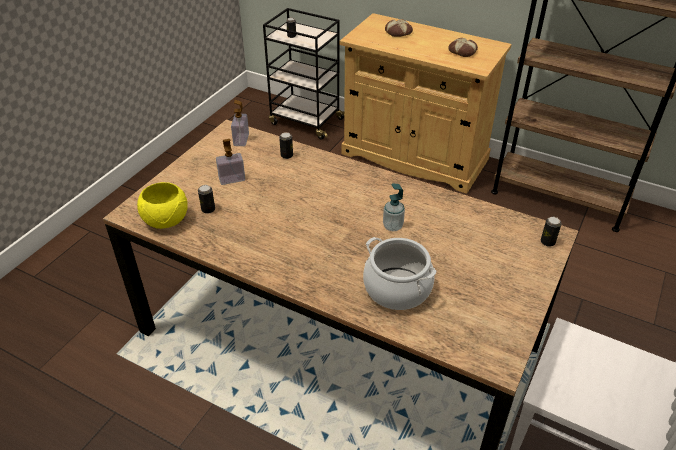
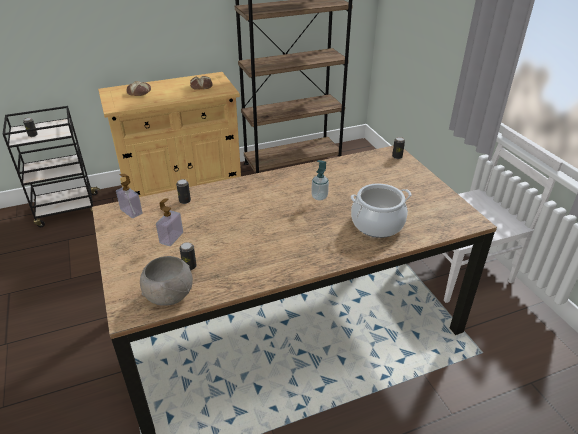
camera: 50 degrees left, 5 degrees down
(167, 220) = (170, 295): yellow bowl -> grey bowl

